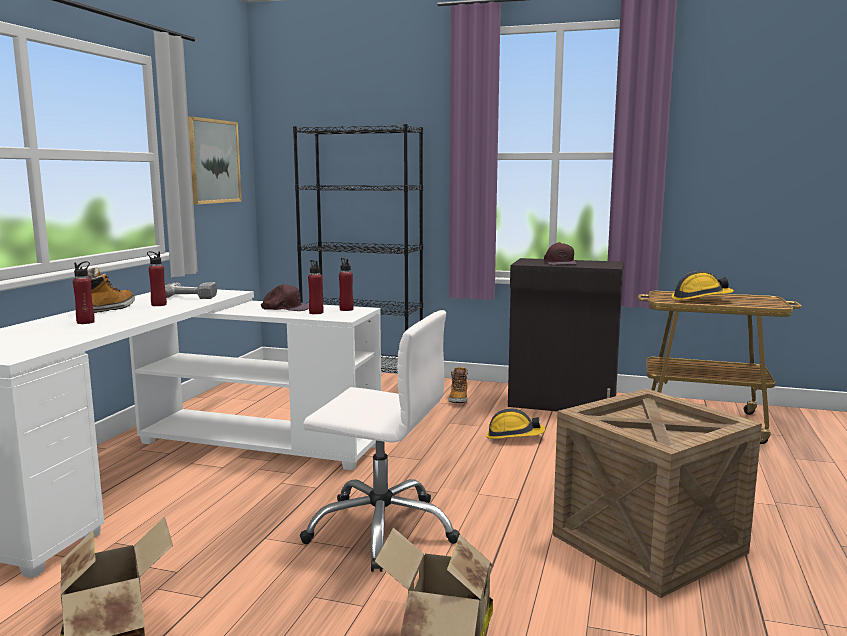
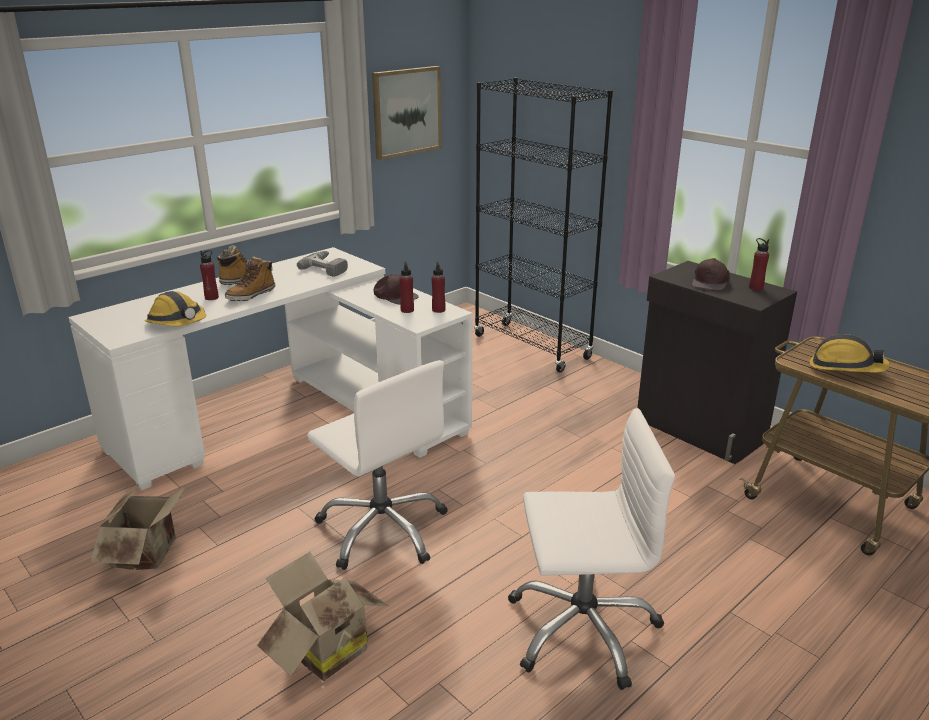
camera: 30 degrees right, 15 degrees up
(158, 305) = (288, 279): red bottle -> red bottle (755, 288)
(458, 399) = (597, 396): boot -> boot (251, 295)
(514, 436) = (599, 460): hard hat -> hard hat (177, 323)
(648, 544) = (582, 628): crate -> white office chair

